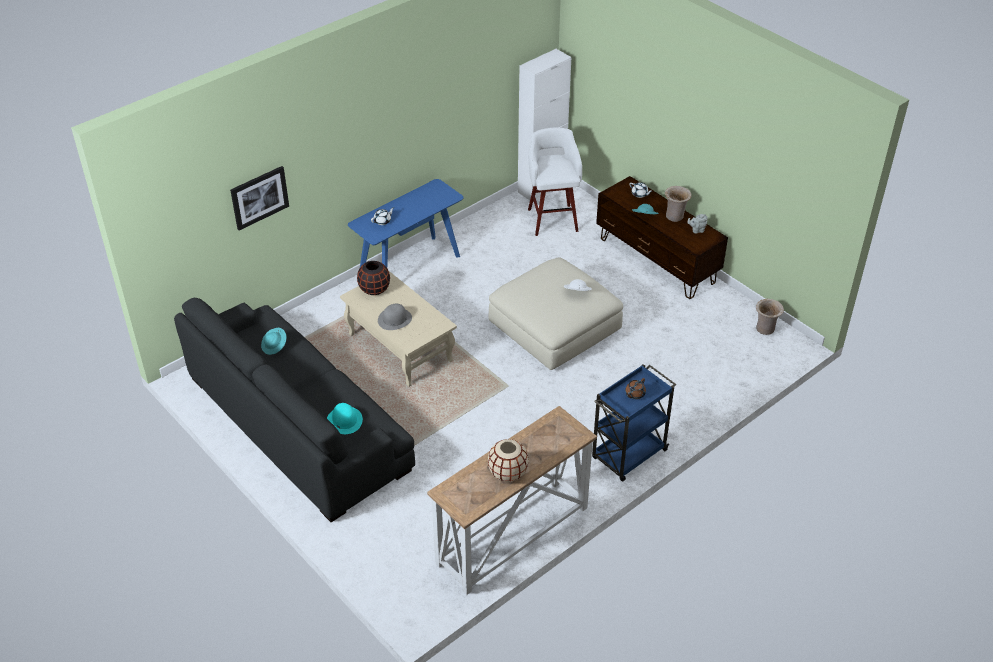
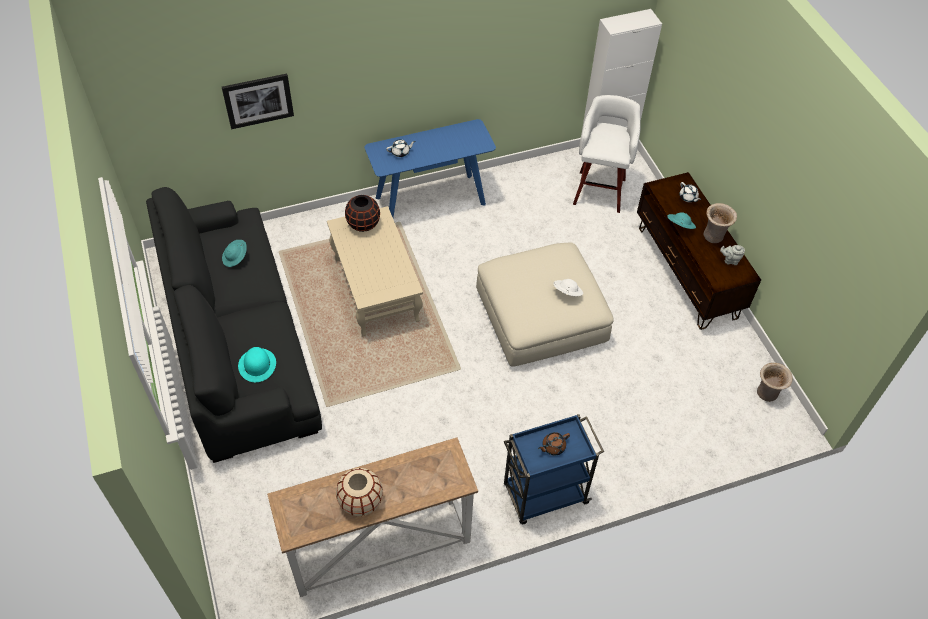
camera: 20 degrees right, 10 degrees up
(394, 319) = (365, 264): grey hat -> none

